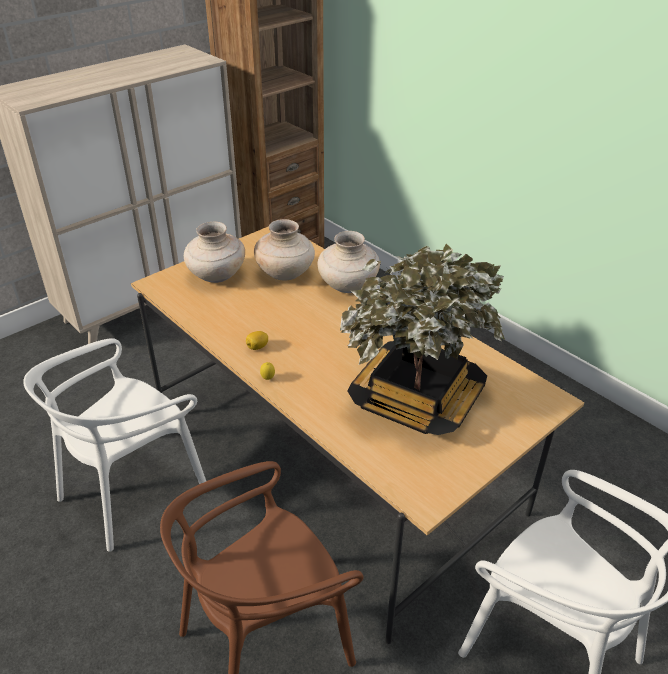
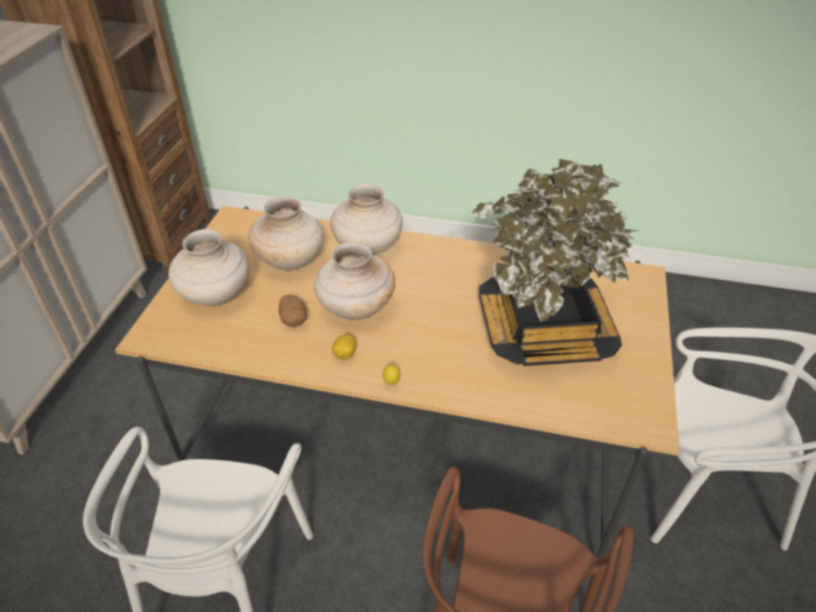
camera: 35 degrees left, 5 degrees up
(248, 311) = (293, 319): none -> potato
(295, 322) = (355, 308): none -> beige vase

